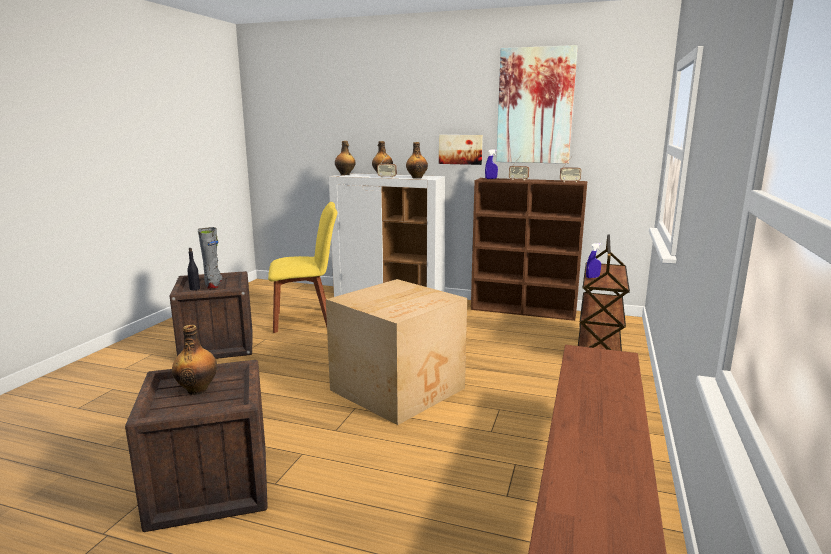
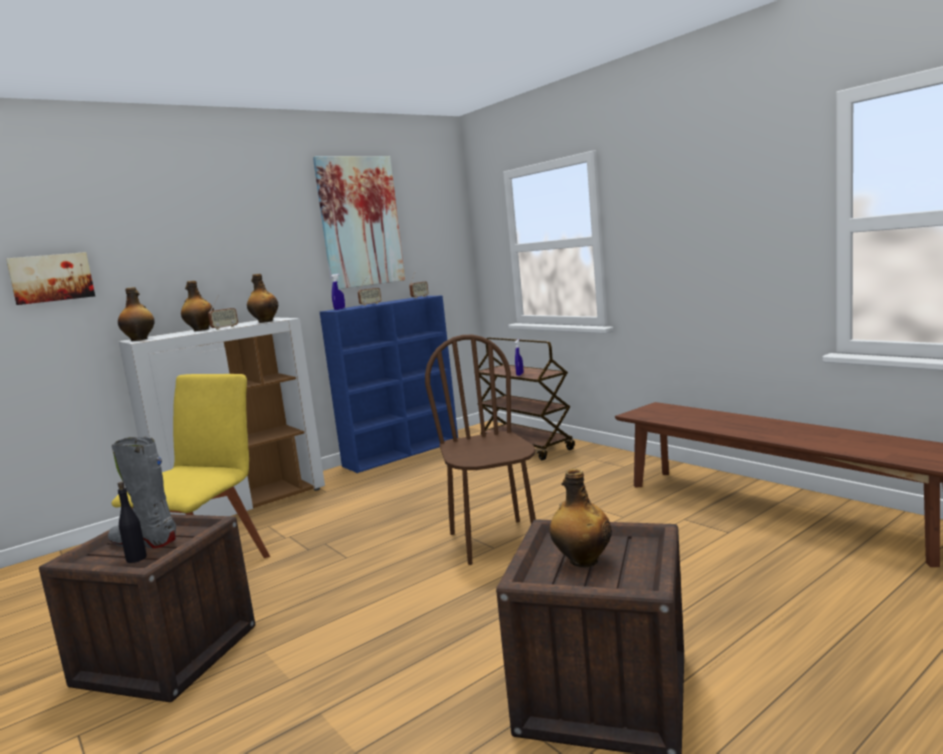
camera: 55 degrees left, 5 degrees down
(399, 389) = (494, 541): cardboard box -> brown chair
(460, 149) = (286, 281): picture -> picture (51, 278)
(524, 310) = (403, 453): brown bookcase -> blue bookcase

